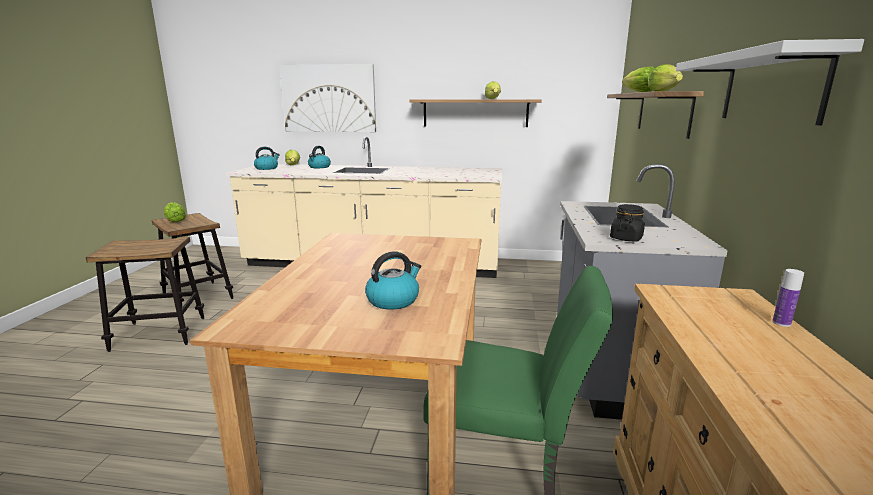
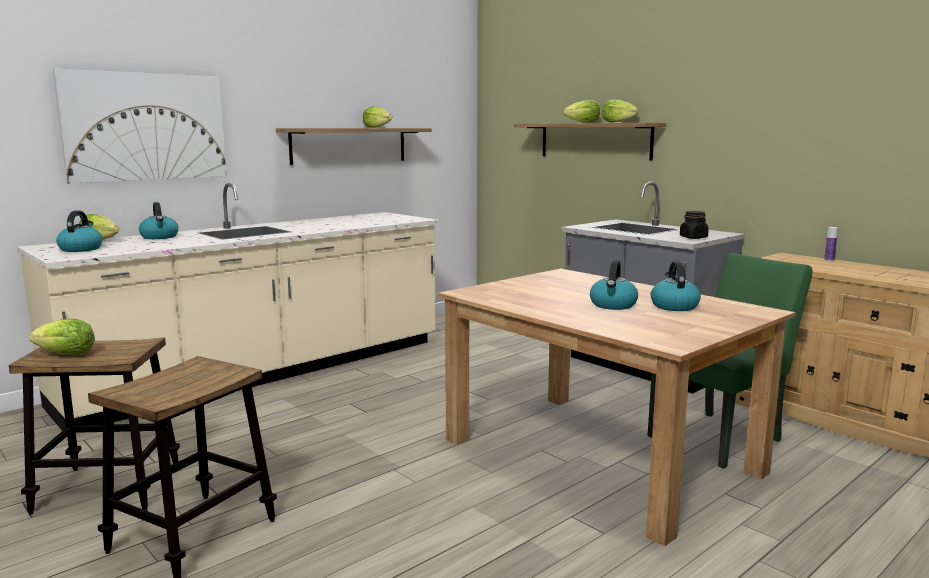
camera: 50 degrees left, 5 degrees down
(362, 280) = (613, 305): none -> kettle
(771, 88) = (758, 122): white shelf -> none

